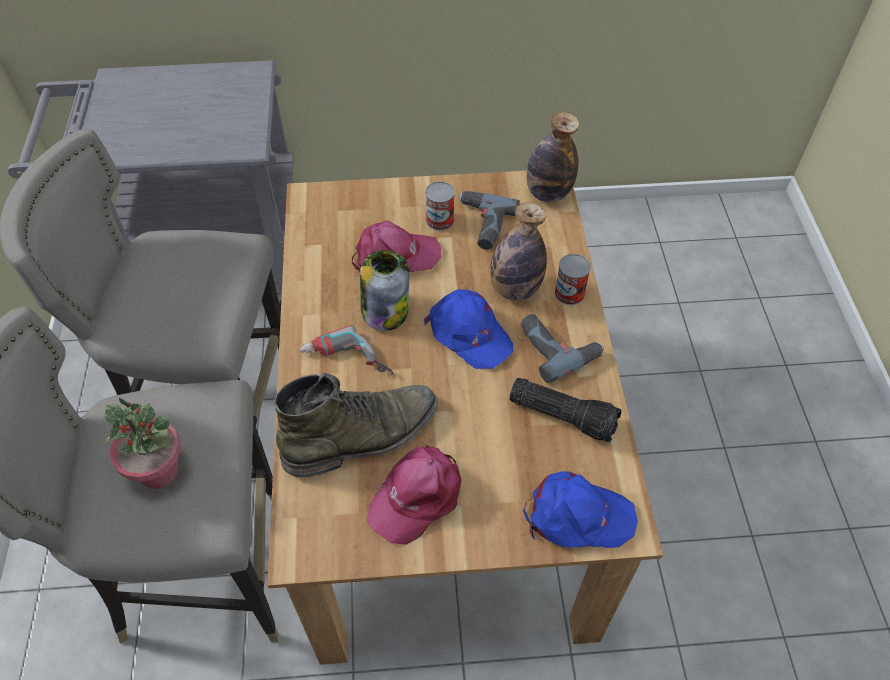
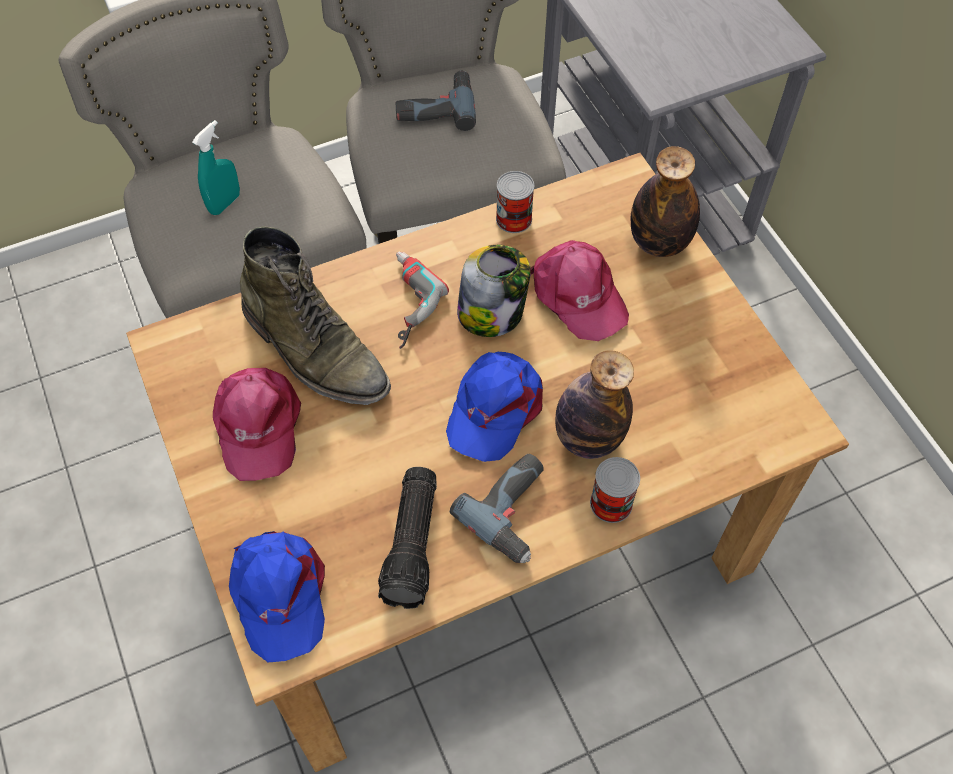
camera: 70 degrees right, 5 degrees up
(159, 471) = (225, 203): potted plant -> turquoise spray bottle
(417, 496) = (257, 425): pink cap -> pink cap turned 120 degrees counterclockwise
(440, 220) = (662, 322): can -> can (514, 219)
(481, 224) = (680, 369): power drill -> power drill (435, 106)
(548, 193) = (781, 431): bottle -> bottle (659, 243)

